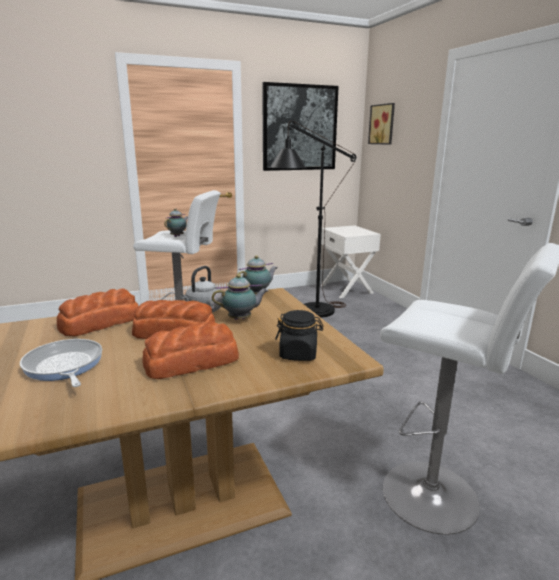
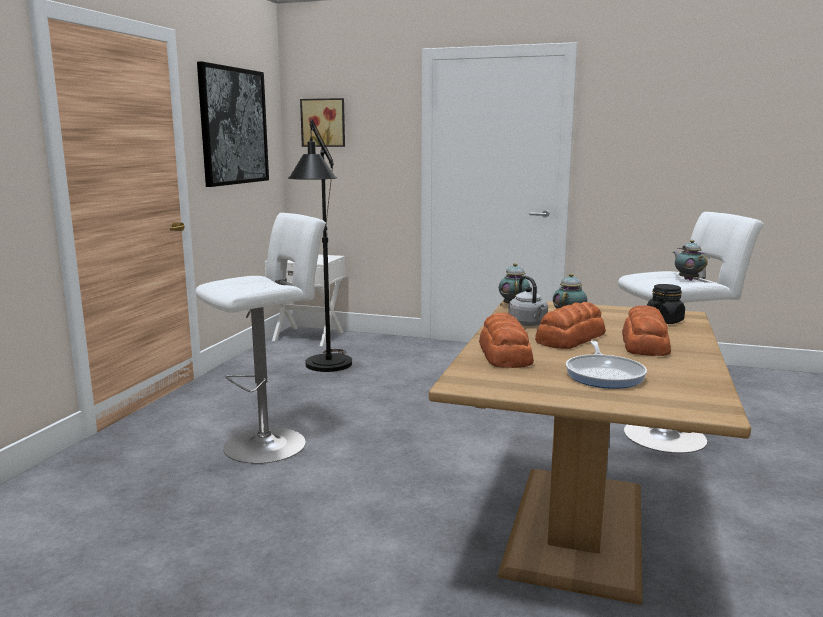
camera: 50 degrees left, 5 degrees down
(64, 366) = (604, 375): frying pan -> frying pan turned 90 degrees counterclockwise
(178, 236) = (256, 283): teapot -> teapot (687, 279)

